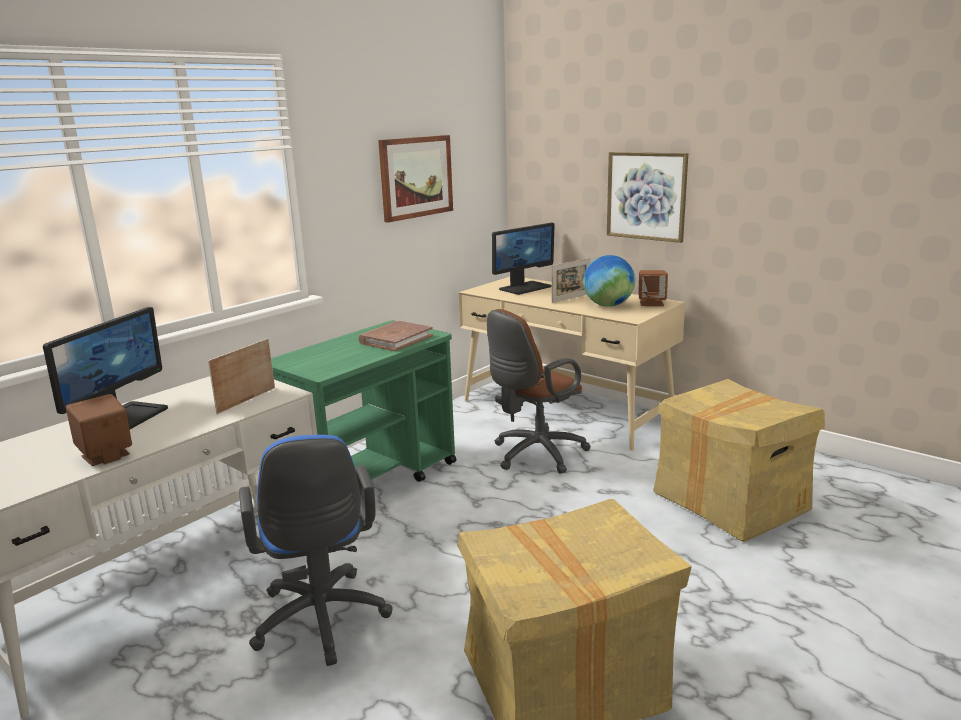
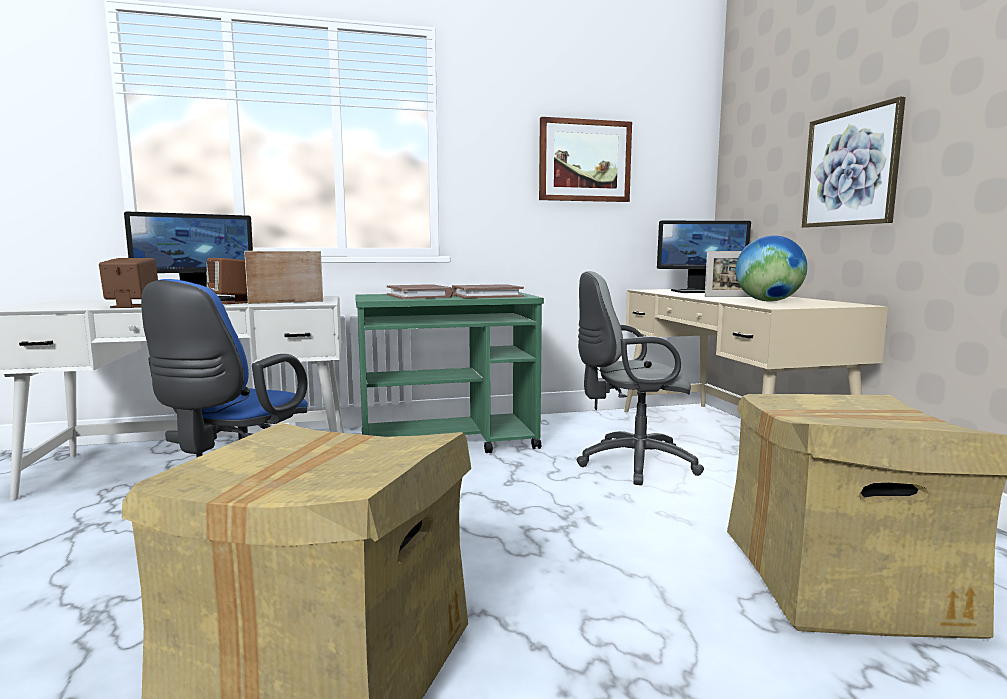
camera: 35 degrees right, 10 degrees down
(339, 354) = (419, 296): none -> brown book
(535, 455) = (630, 464): brown office chair -> grey office chair
(651, 303) = (832, 303): brown speaker -> brown speaker (234, 302)

